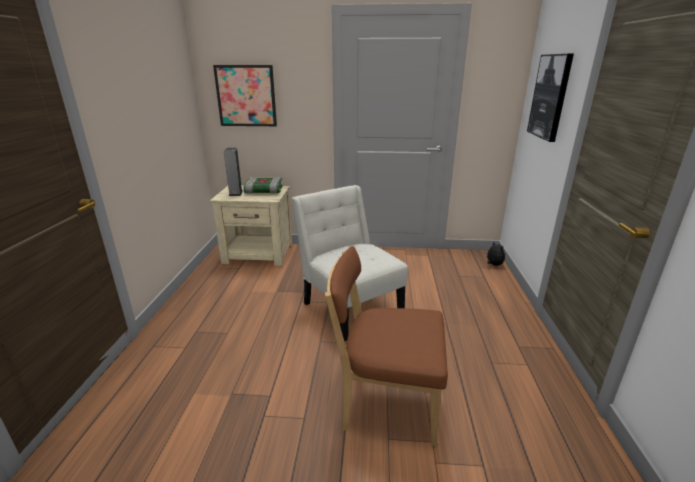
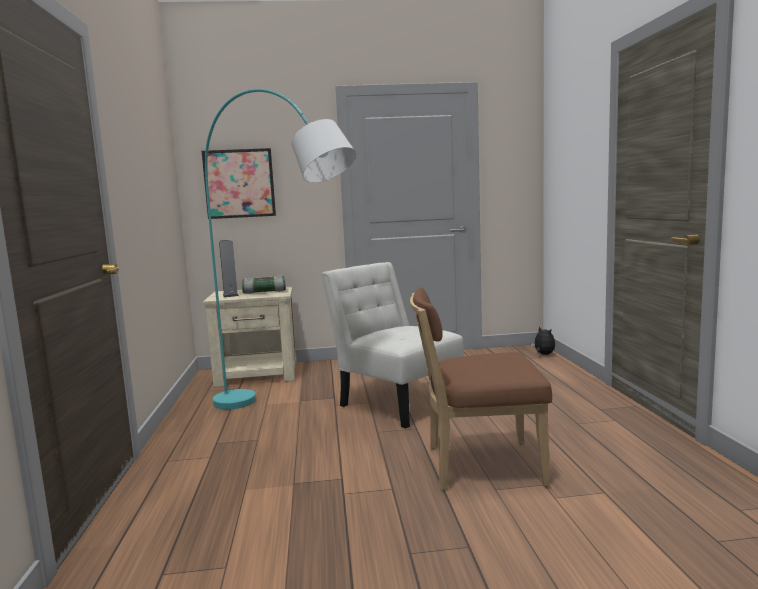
camera: 10 degrees left, 15 degrees down
(260, 310) = (289, 417): none -> turquoise floor lamp
(550, 96) = (572, 159): picture -> none

